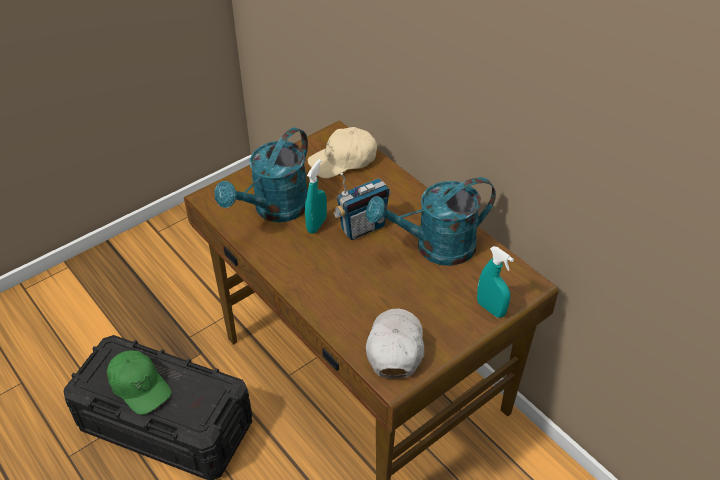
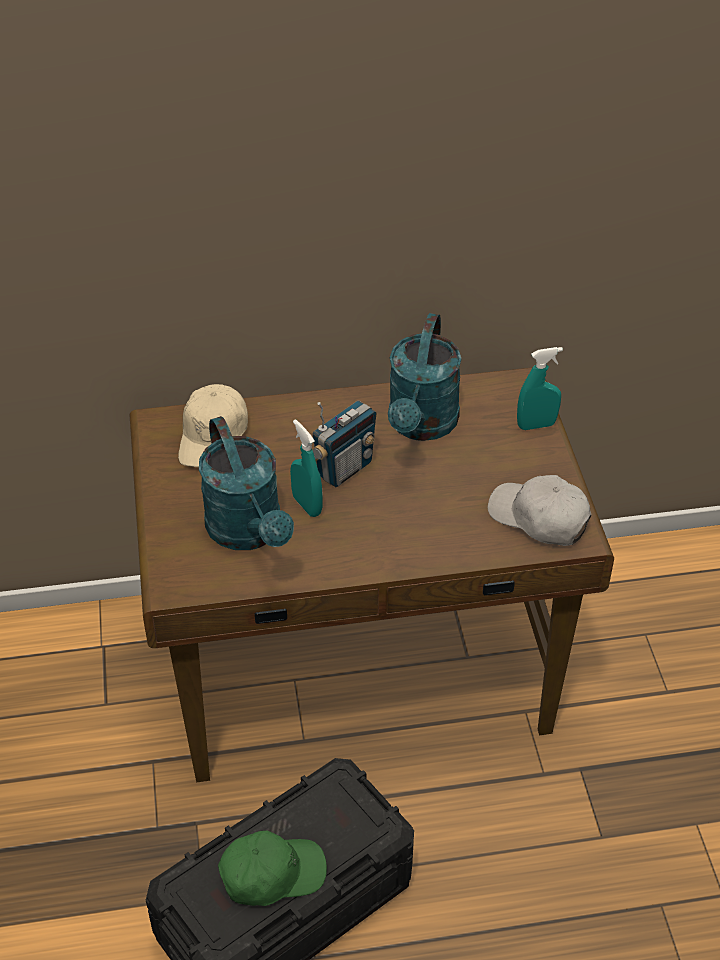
camera: 60 degrees left, 0 degrees up
(362, 228) = (344, 469): radio -> radio turned 45 degrees clockwise

